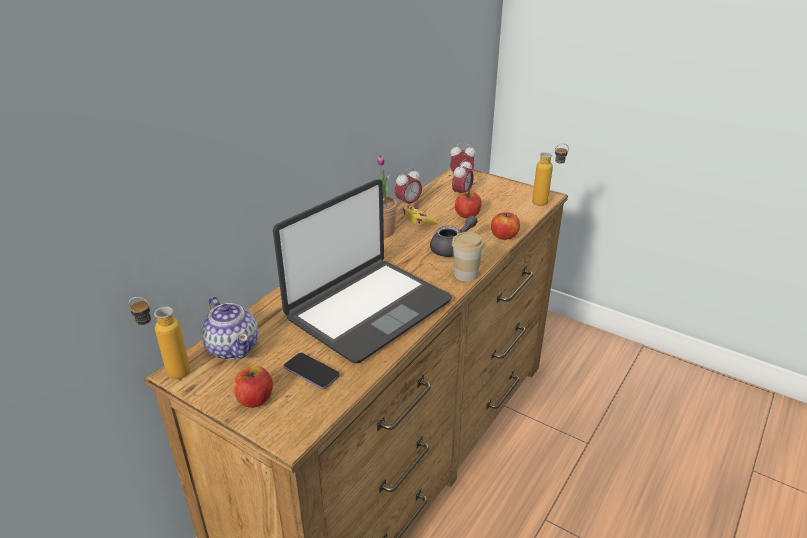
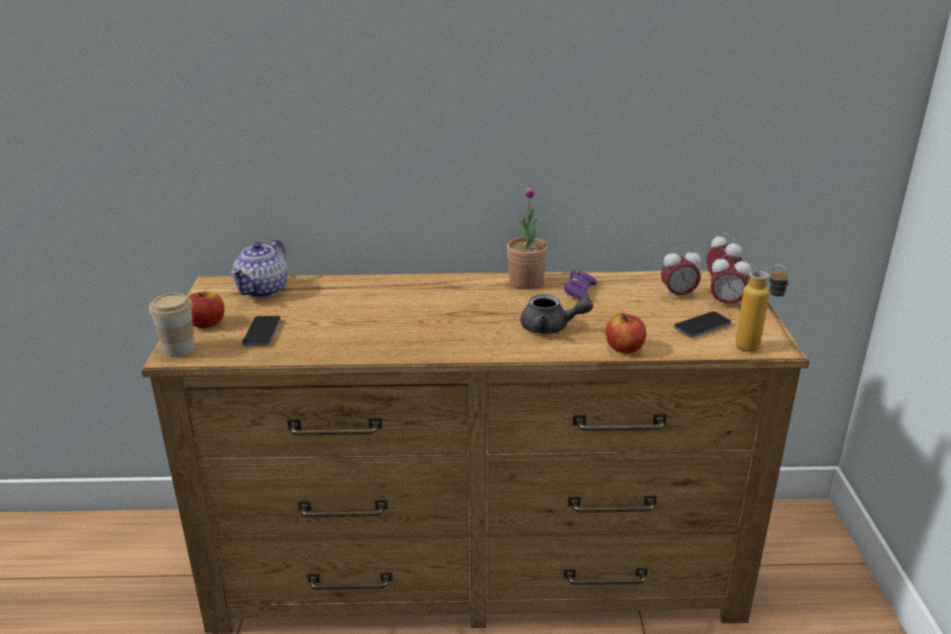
camera: 55 degrees right, 5 degrees down
(169, 372) = (210, 280): bottle -> none
(367, 309) = (381, 323): laptop -> none
(408, 204) = (605, 275): alarm clock -> alarm clock (726, 304)
(418, 220) = (579, 292): yellow game controller -> purple game controller
(466, 274) = (509, 351): cup -> cup (178, 349)
(467, 215) = (636, 313): apple -> none
(505, 204) = (702, 326): none -> phone

